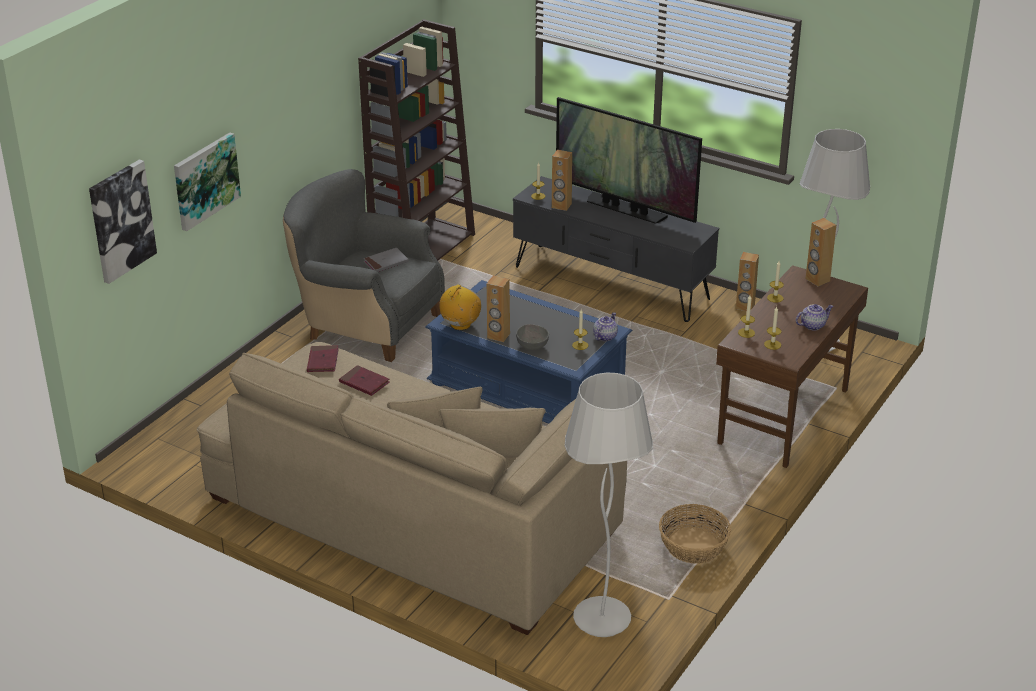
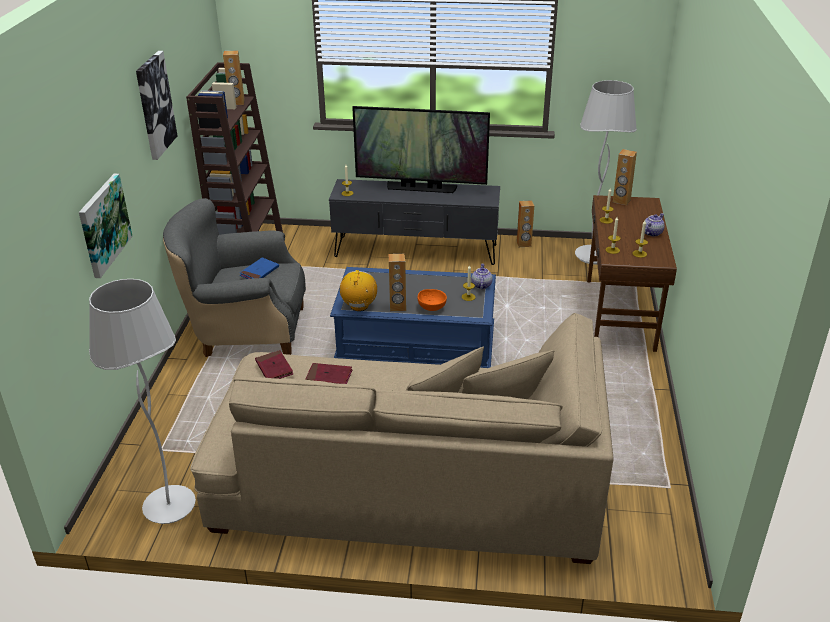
camera: 25 degrees left, 0 degrees up
(121, 220) = (46, 278): picture -> picture (154, 105)
(386, 262) = (259, 271): grey book -> blue book
(532, 345) = (431, 307): grey bowl -> orange bowl
(561, 206) = (371, 196): brown speaker -> brown speaker (237, 102)
(602, 620) = (636, 526): white floor lamp -> white floor lamp (169, 507)
(693, 546) = (648, 436): basket -> none

